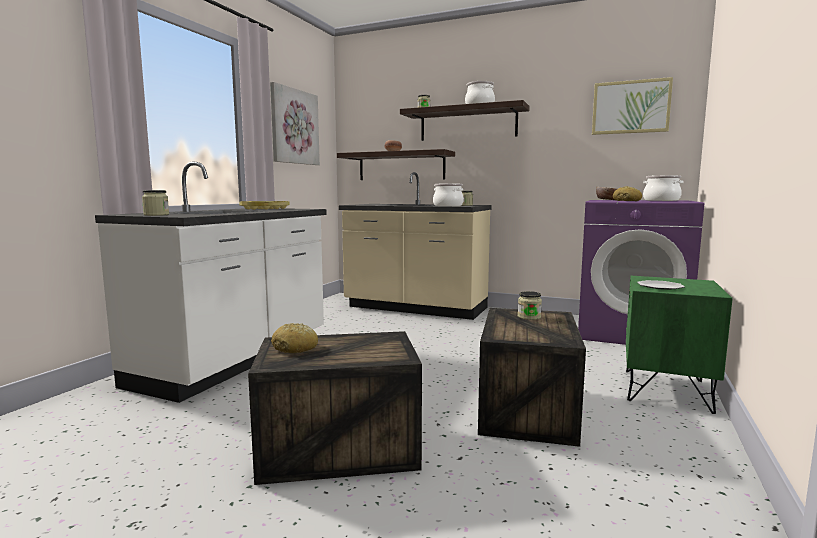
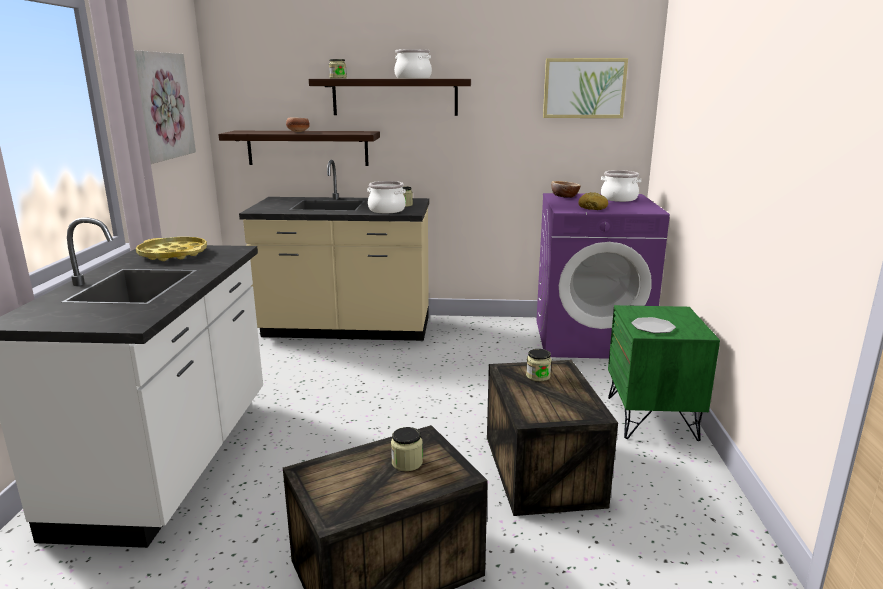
camera: 20 degrees left, 10 degrees up
(156, 215) = (77, 320): jar -> jar (407, 462)
(295, 348) = (337, 481): bread -> none

